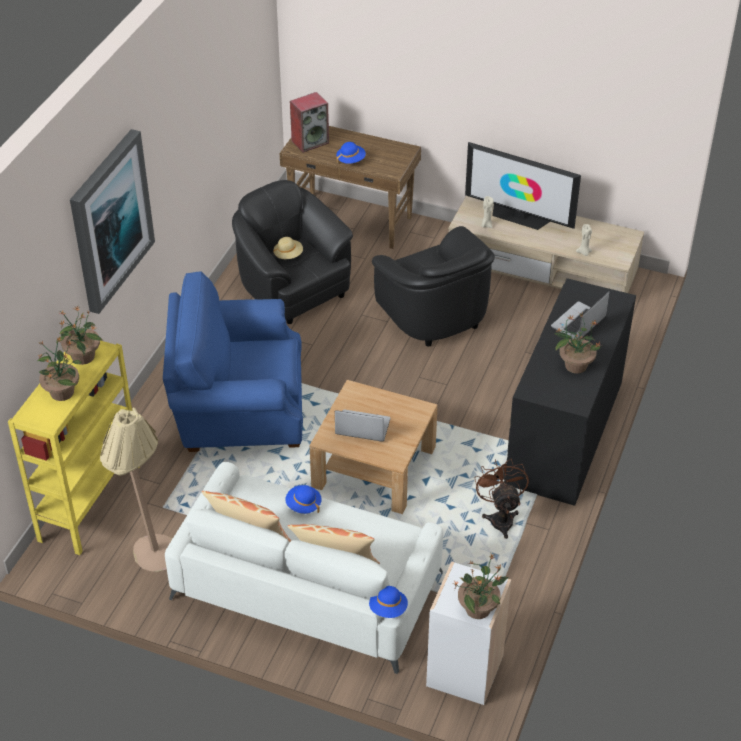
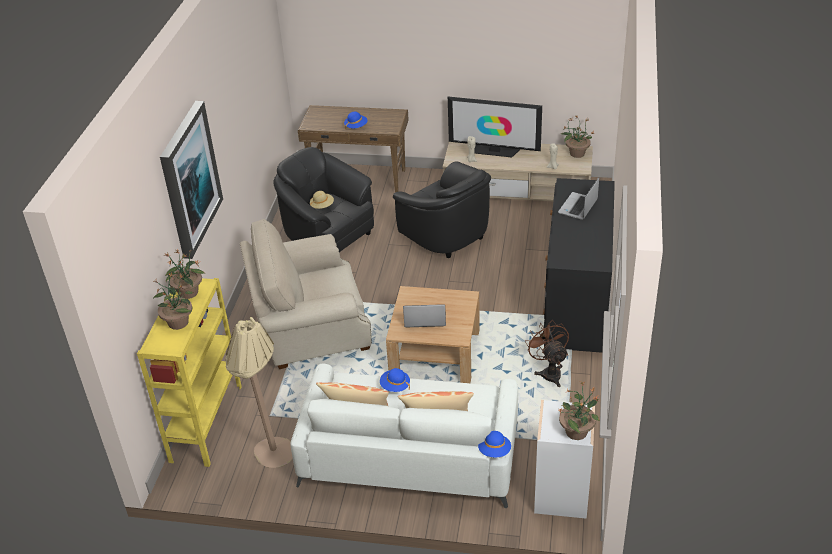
camera: 10 degrees left, 5 degrees down
(238, 407) = (310, 328): blue armchair -> beige armchair
(310, 141) = (319, 119): speaker -> none
(575, 365) = (587, 237): potted plant -> potted plant (576, 153)

